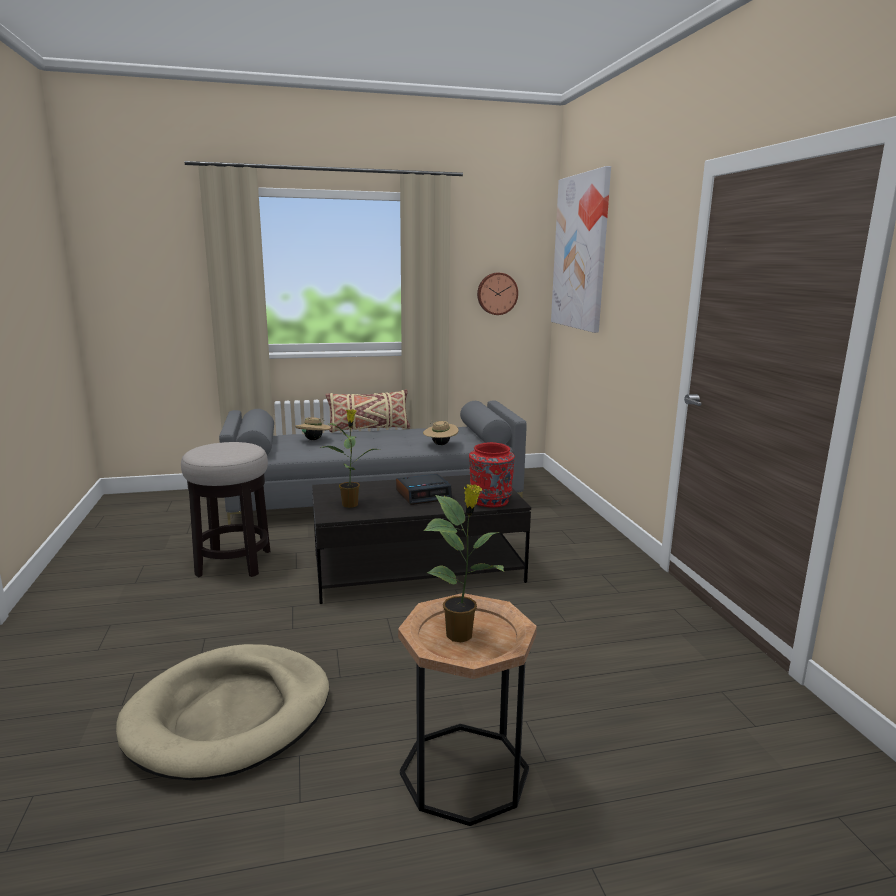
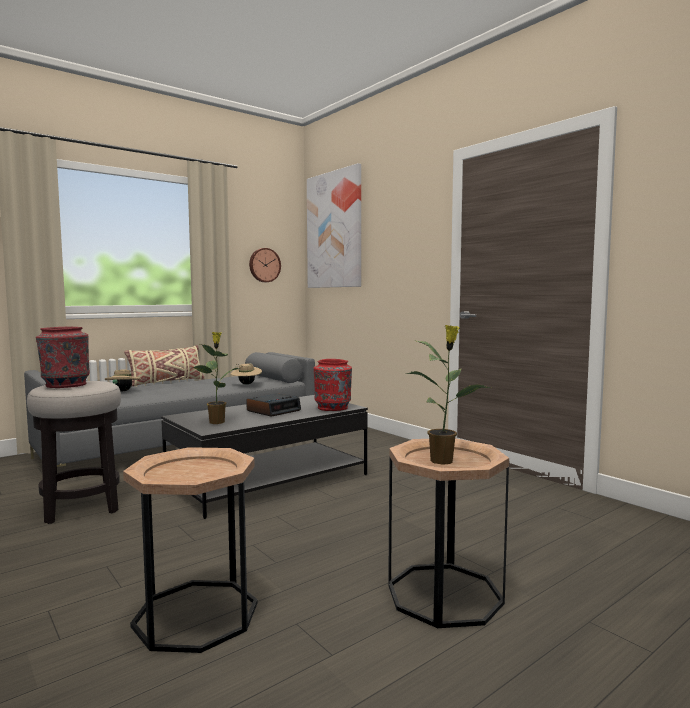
camera: 25 degrees left, 10 degrees down
(214, 450) = (65, 385): none -> red vase
(230, 715) = (196, 614): beige dog bed -> brown side table

